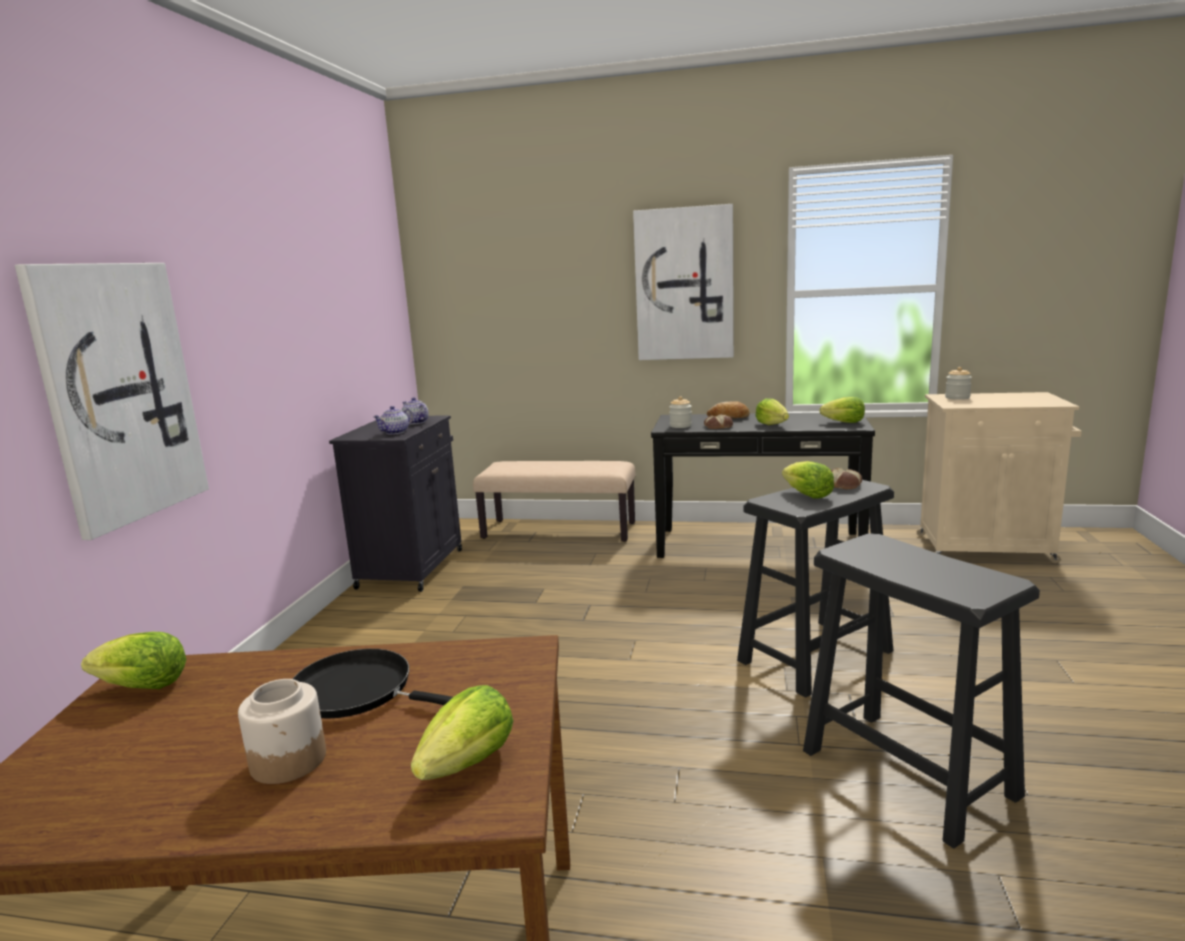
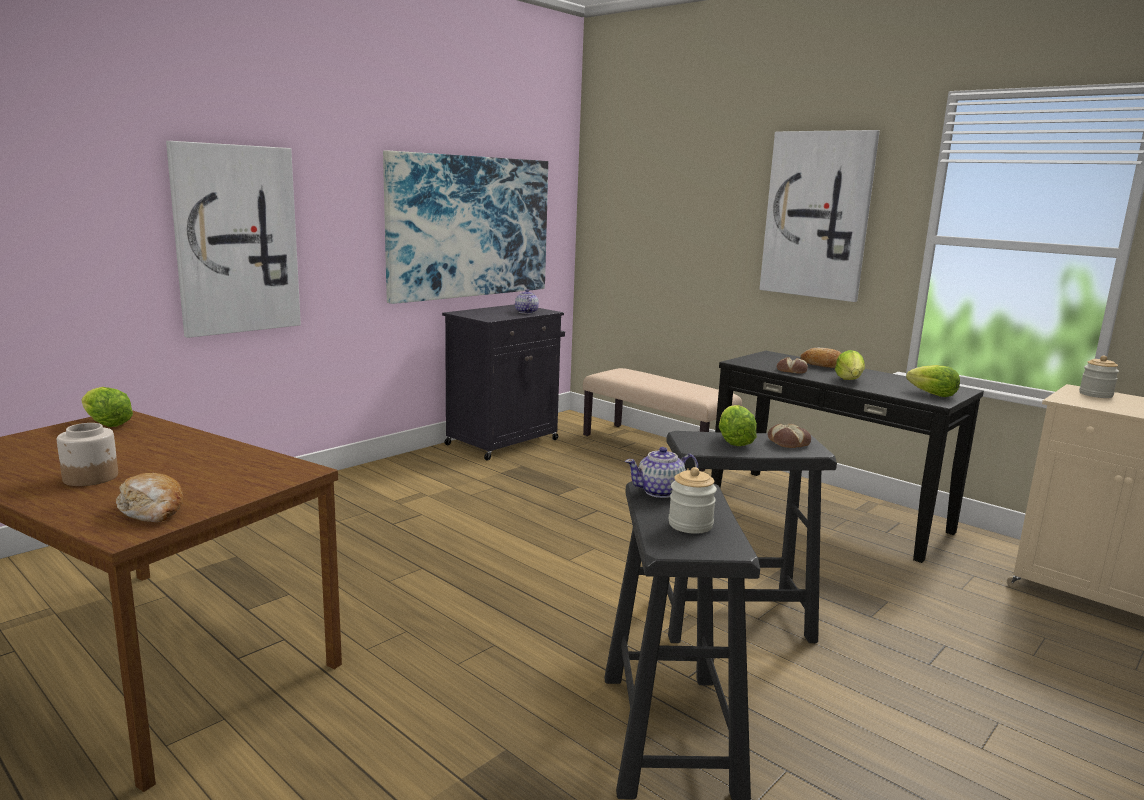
camera: 30 degrees right, 0 degrees up
(334, 338) = (470, 227): none -> picture
(360, 692) = (181, 460): black frying pan -> none
(395, 432) = (495, 316): teapot -> teapot (661, 492)
(469, 763) = (153, 510): lettuce -> bread
(680, 426) = (758, 362): jar -> jar (690, 525)

